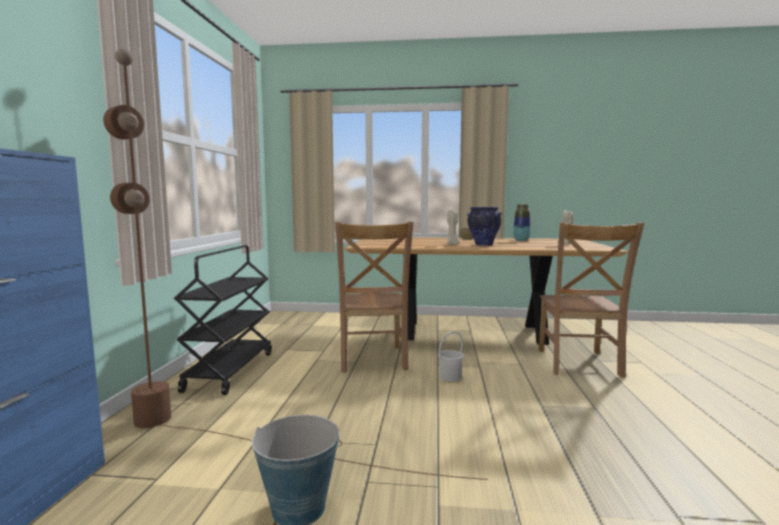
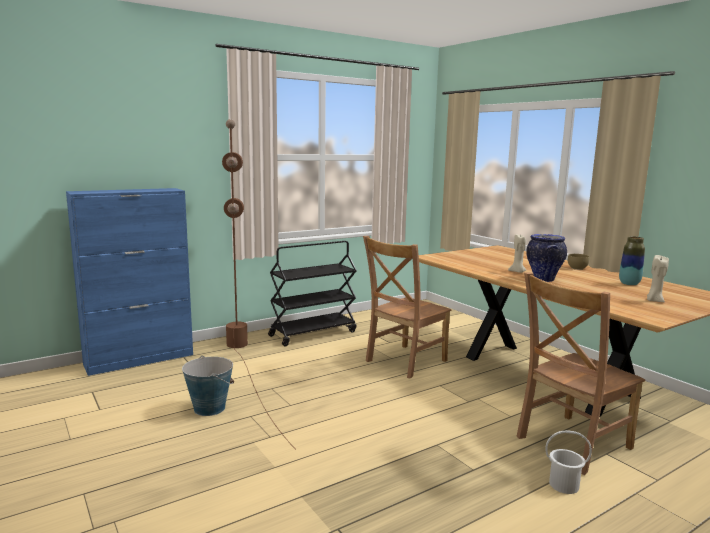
camera: 50 degrees right, 5 degrees up
(451, 377) = (426, 397): white bucket -> white bucket (564, 485)

